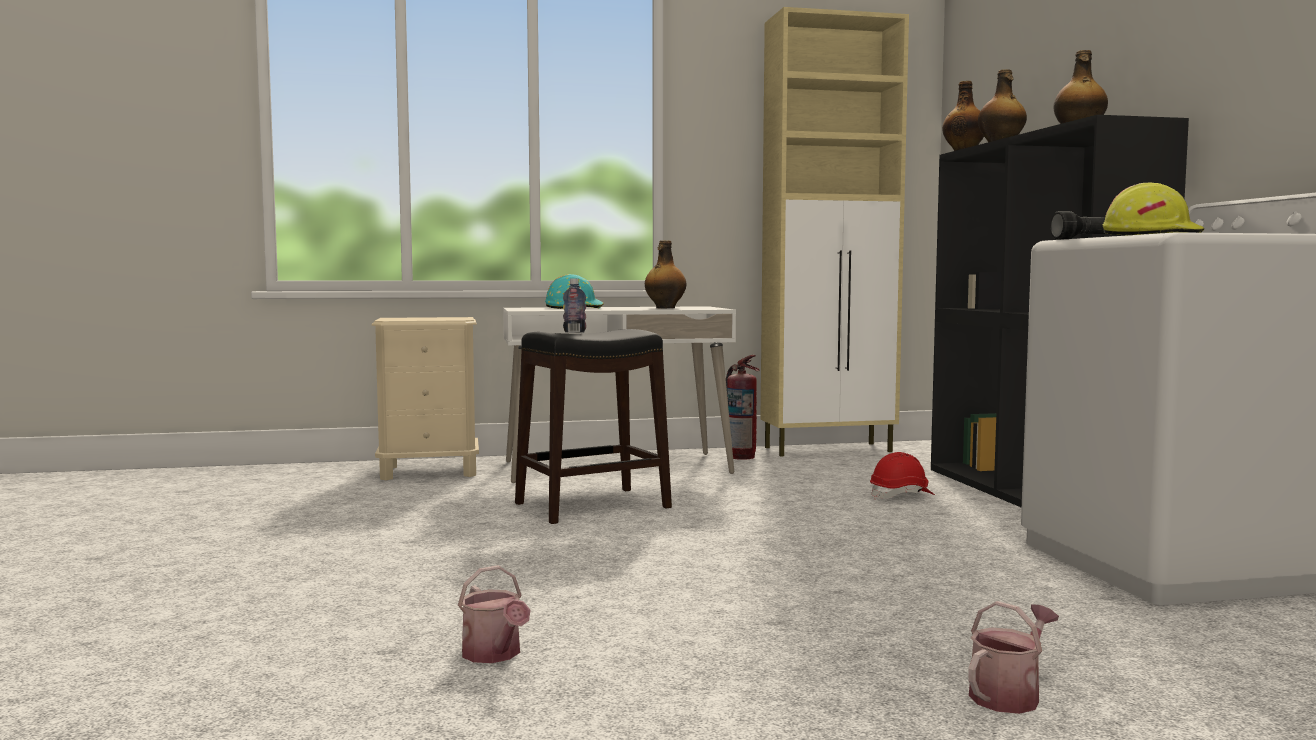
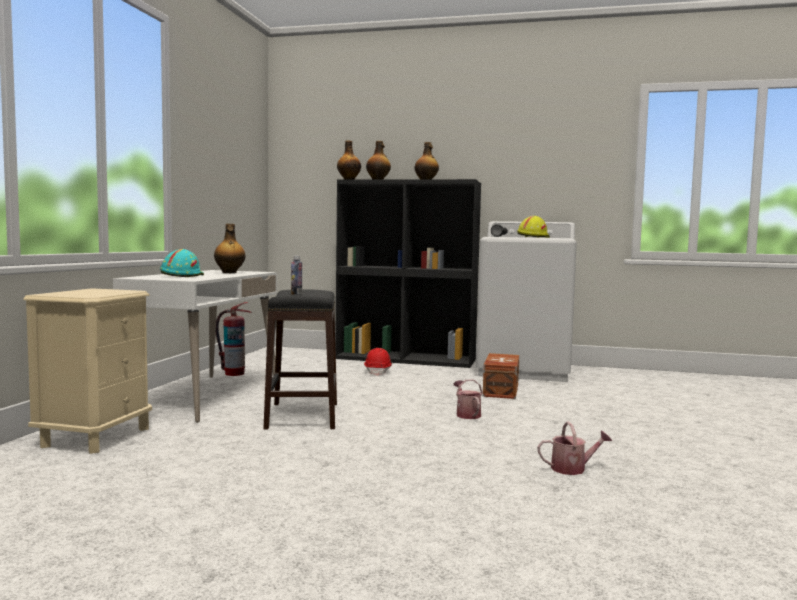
camera: 65 degrees left, 0 degrees up
(829, 449) = (254, 360): beige cabinet -> none
(942, 566) = (500, 390): none -> brown storage box
(1009, 695) = (646, 413): watering can -> watering can (467, 414)

